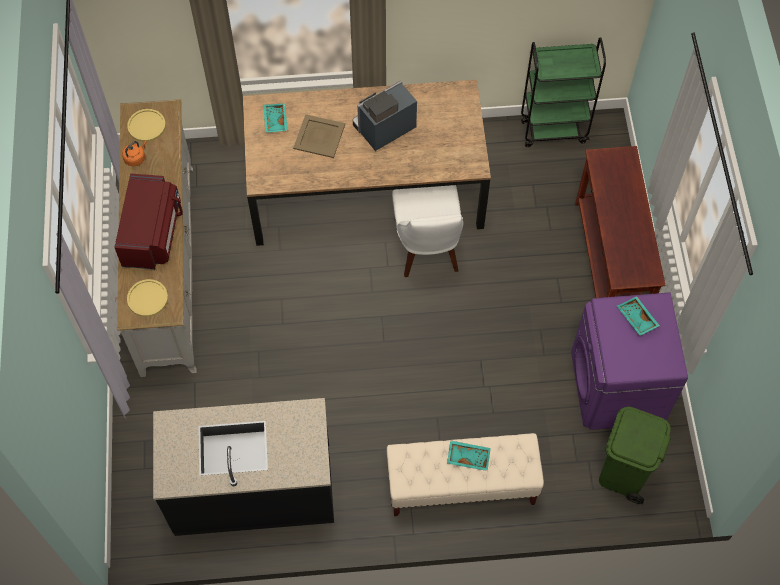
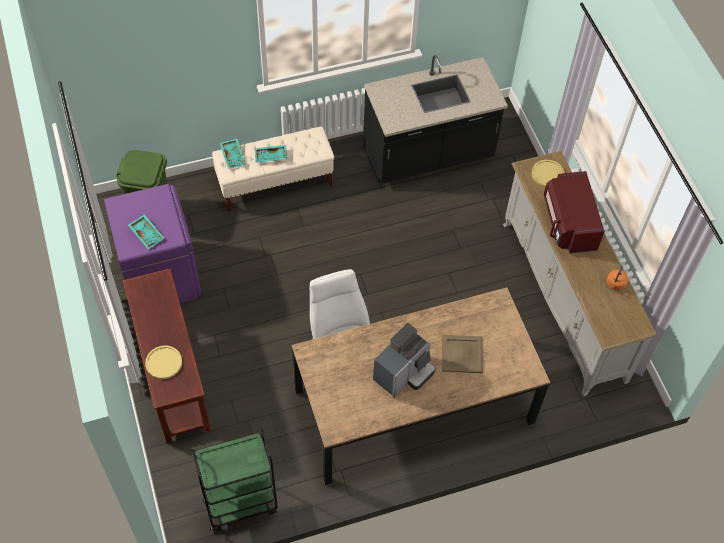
camera: 165 degrees right, 5 degrees down
(146, 126) = (620, 315): yellow plate -> yellow plate (164, 363)
(274, 121) = (509, 361): turquoise tray -> turquoise tray (233, 156)

